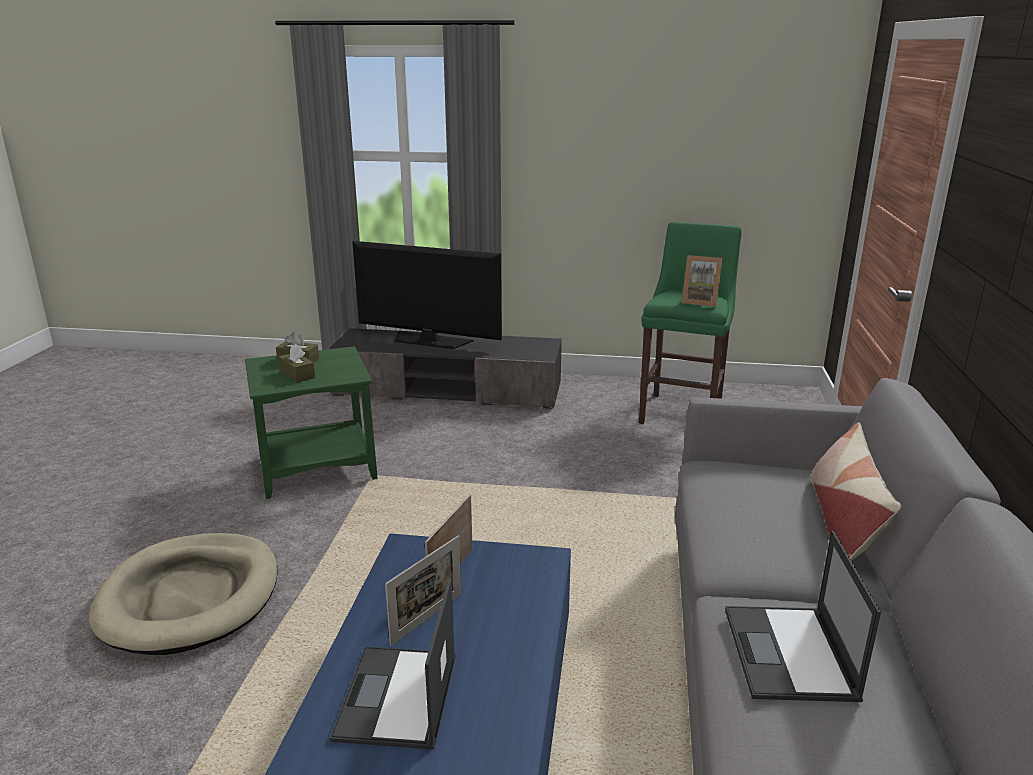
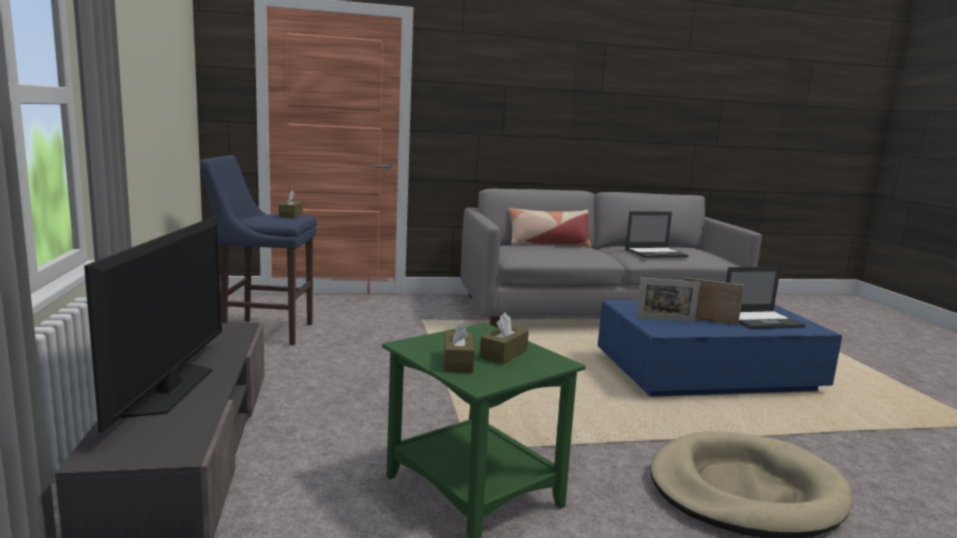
camera: 110 degrees left, 10 degrees down
(682, 411) = (264, 331): green stool -> blue stool
(700, 301) = (291, 215): picture frame -> brown tissue box

